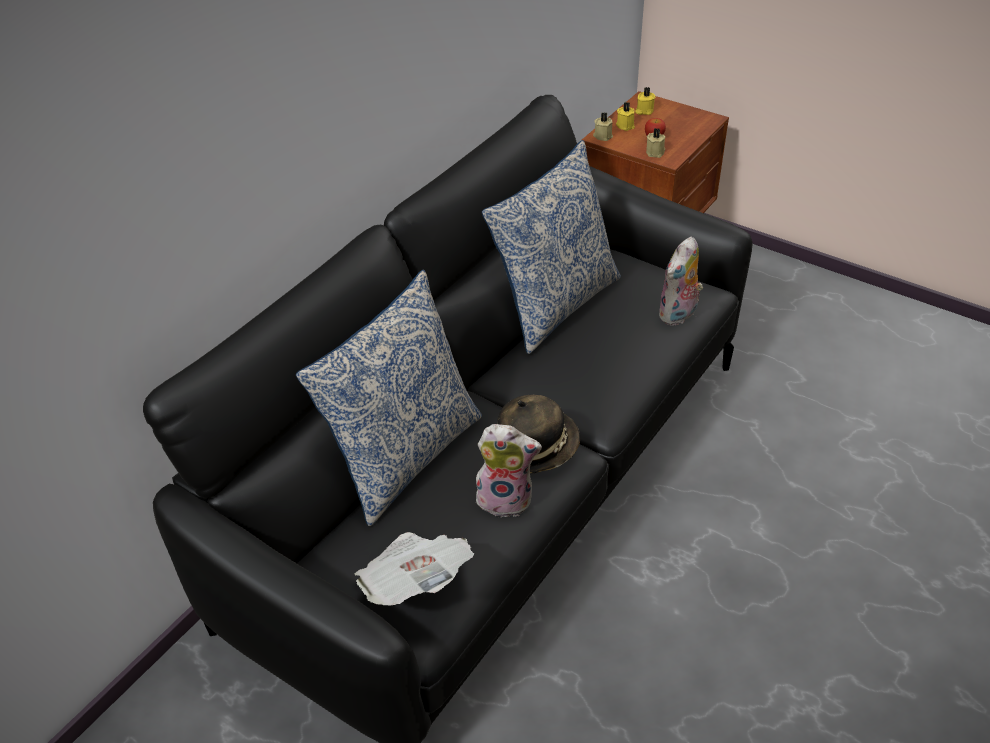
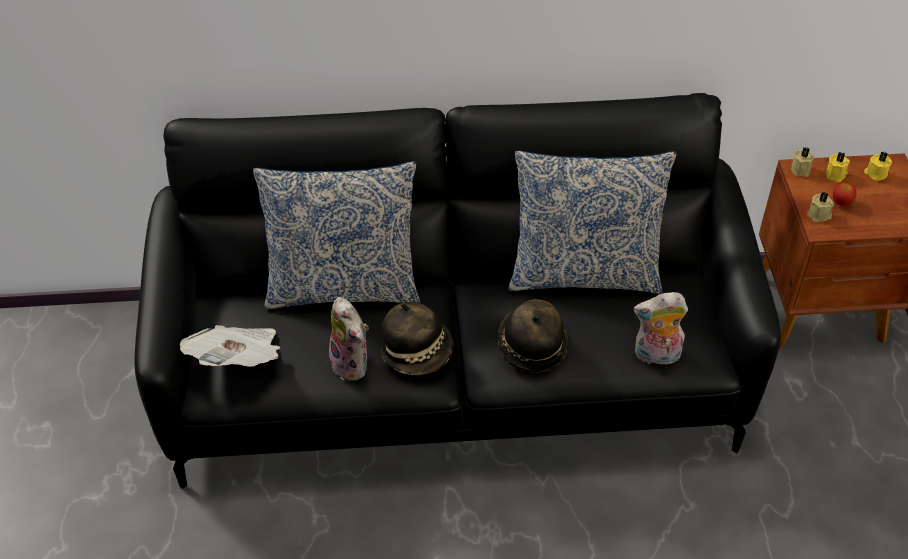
camera: 50 degrees right, 5 degrees up
(601, 374) = (531, 345): none -> hat

